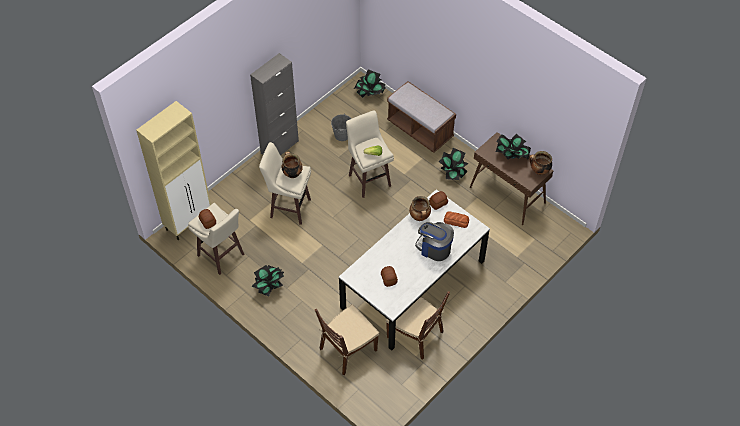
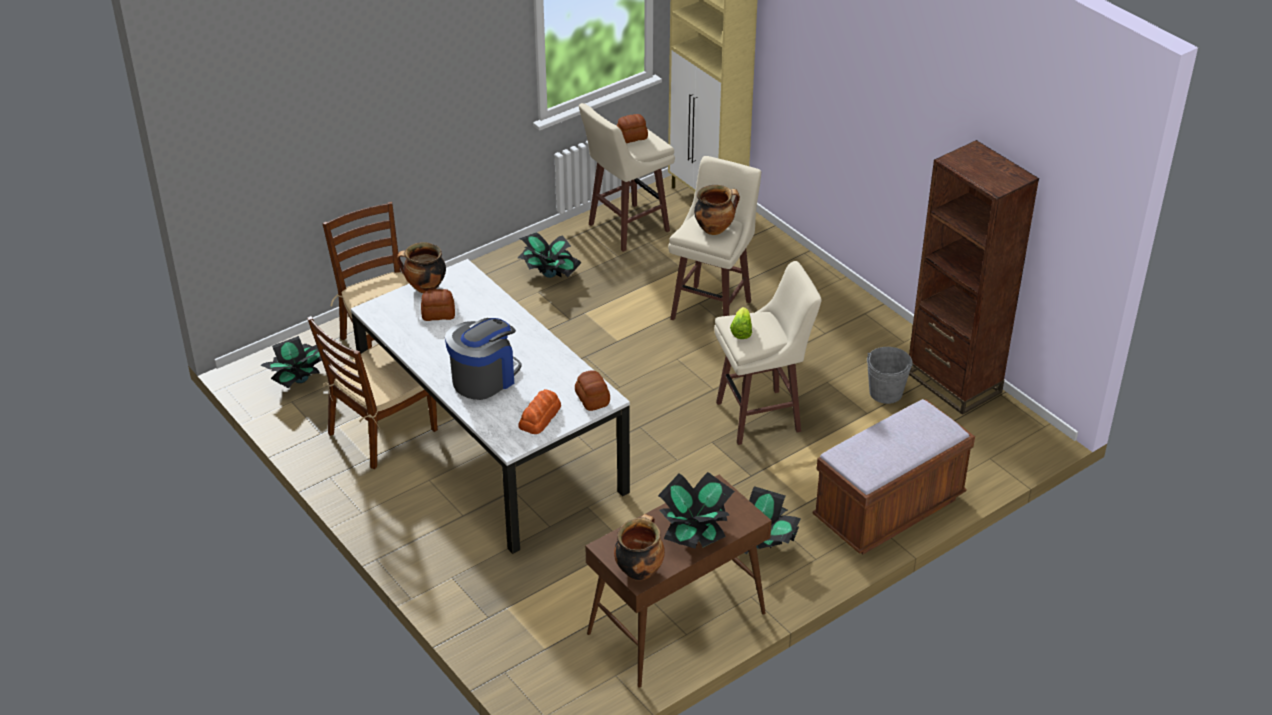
camera: 100 degrees right, 15 degrees down
(279, 147) = (863, 309): grey cabinet -> none
(330, 111) = (953, 382): none -> brown bookcase
(370, 93) = (1004, 446): potted plant -> potted plant (299, 379)
(420, 217) = (565, 370): cooking pot -> cooking pot (425, 288)

